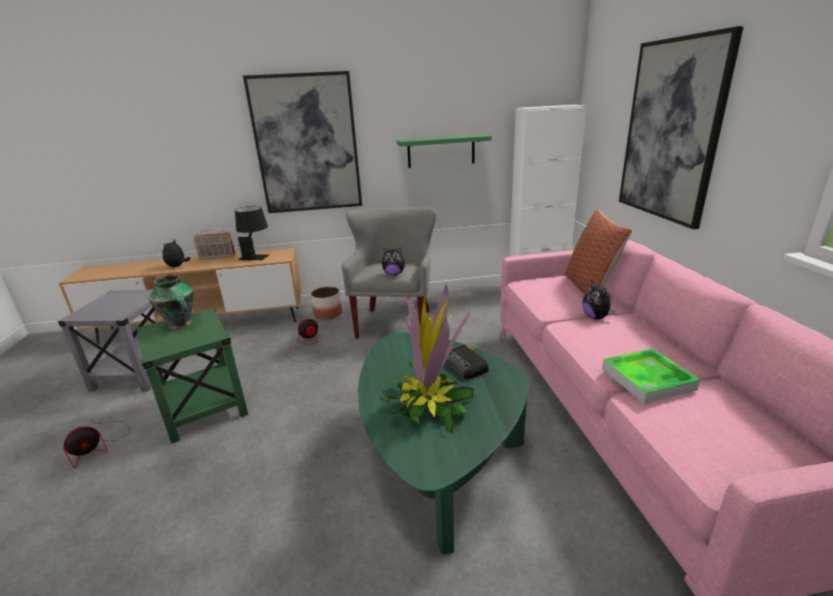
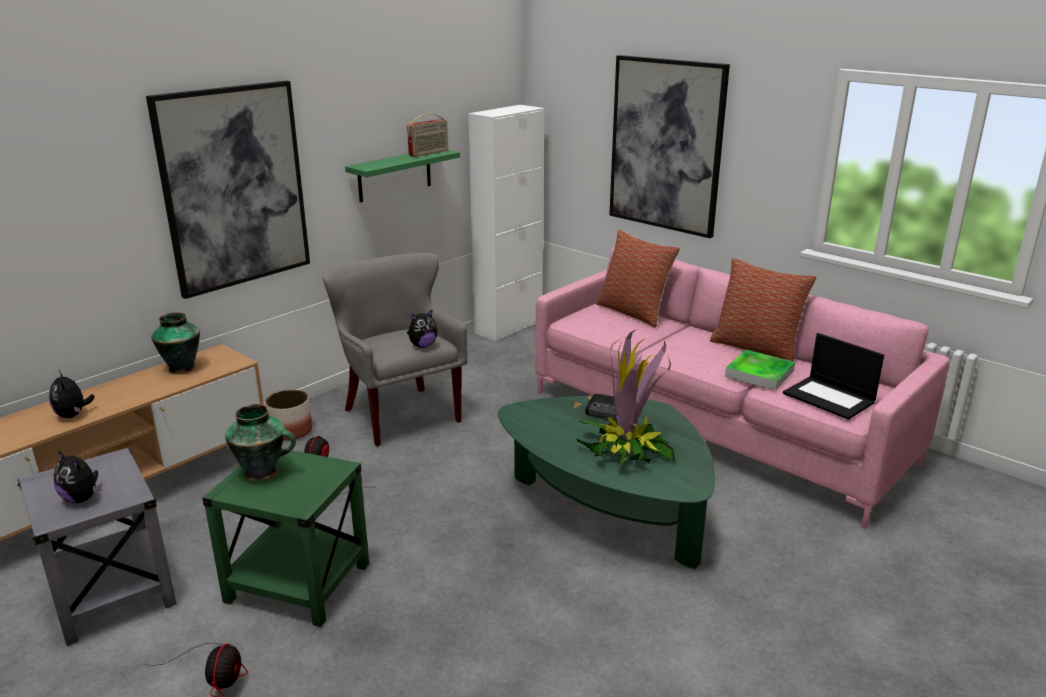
camera: 40 degrees left, 0 degrees up
(217, 257) = (116, 386): radio -> radio (429, 153)
(256, 255) = (182, 368): black table lamp -> vase
(596, 317) = (668, 338): plush toy -> plush toy (82, 499)
(680, 352) = (756, 348): none -> pillow
(709, 439) = (830, 398): none -> laptop

